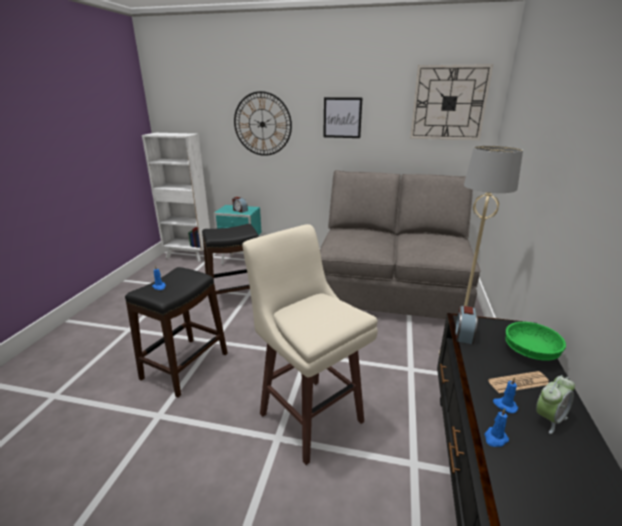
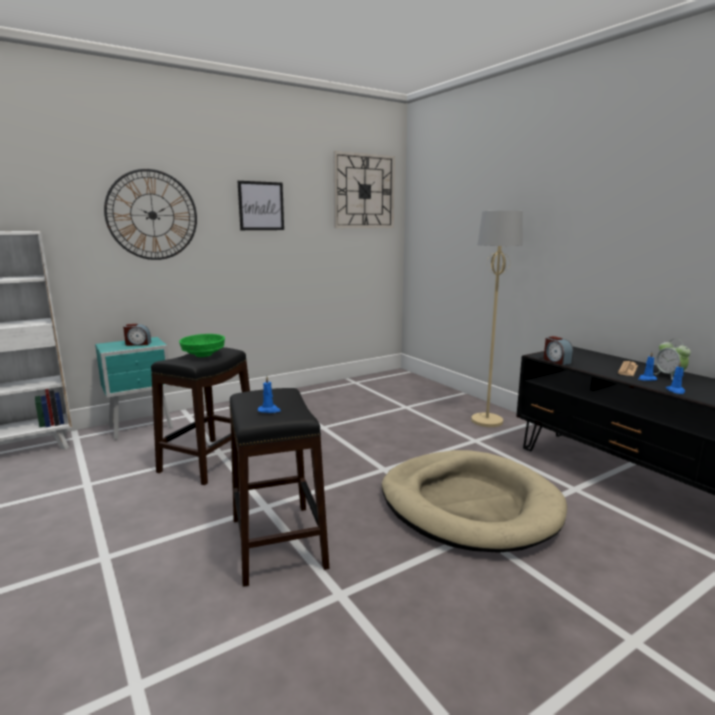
camera: 45 degrees left, 10 degrees down
(309, 415) = (469, 505): beige stool -> beige dog bed
(391, 292) = (365, 398): grey sofa -> none
(529, 352) = (599, 357): green bowl -> green bowl (203, 355)
(548, 418) = (669, 376): alarm clock -> alarm clock turned 150 degrees clockwise

